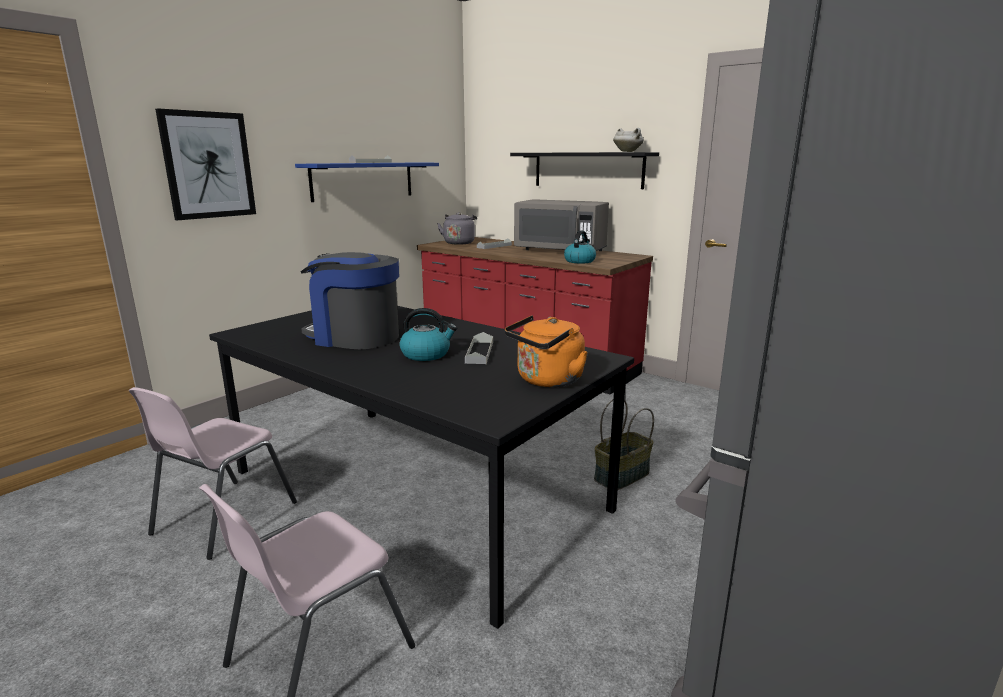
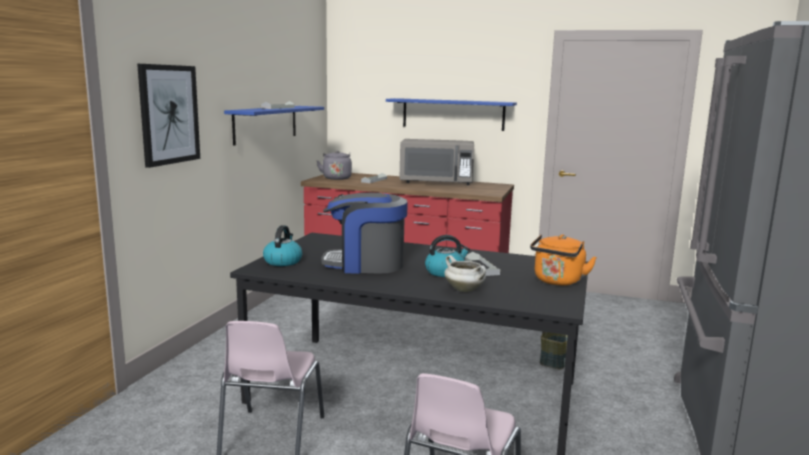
camera: 20 degrees left, 5 degrees down
(579, 261) = (468, 191): kettle -> kettle (283, 261)
(587, 170) = (453, 114): black shelf -> blue shelf
(628, 152) = (494, 101): white cooking pot -> white cooking pot (465, 290)

